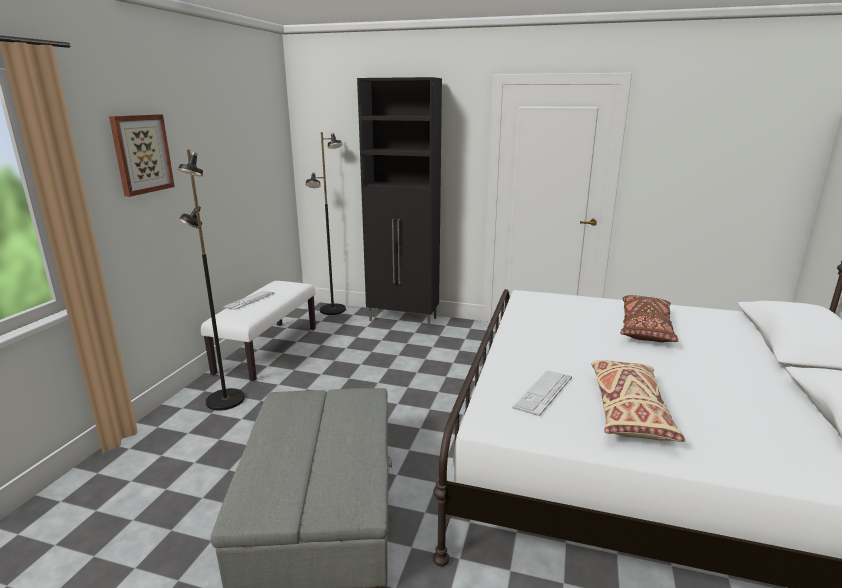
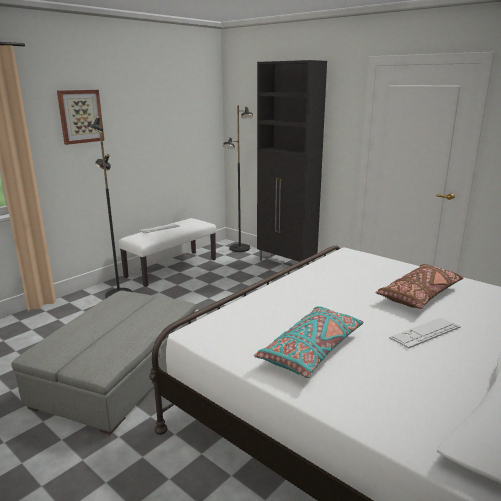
camera: 25 degrees right, 0 degrees up
(543, 392) = (261, 323): keyboard -> keyboard (425, 333)
(629, 411) = (312, 350): beige pillow -> turquoise pillow

